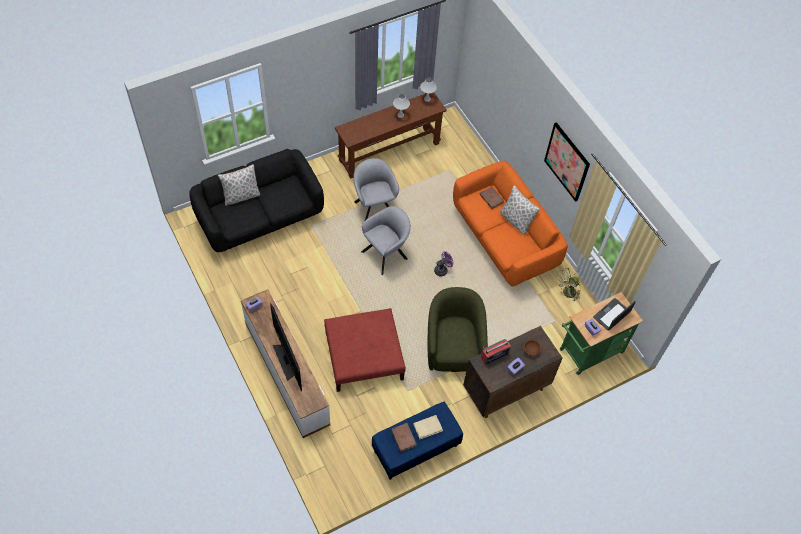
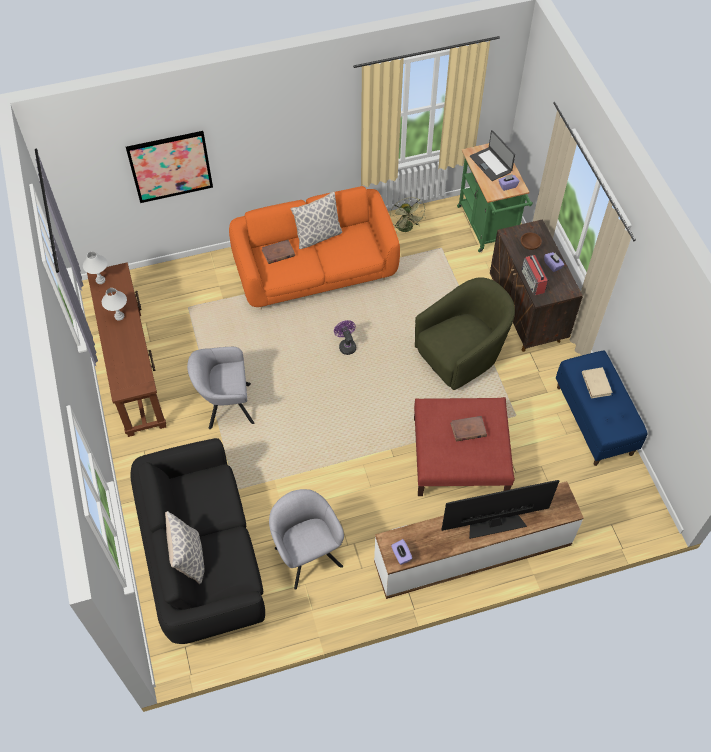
camera: 75 degrees left, 0 degrees up
(386, 254) = (307, 404): grey armchair -> grey armchair (307, 553)
(403, 437) = (608, 411): brown book -> brown book (468, 430)
(453, 347) = (461, 355): green armchair -> green armchair turned 135 degrees clockwise
(567, 161) = (307, 125): picture -> picture (170, 166)

